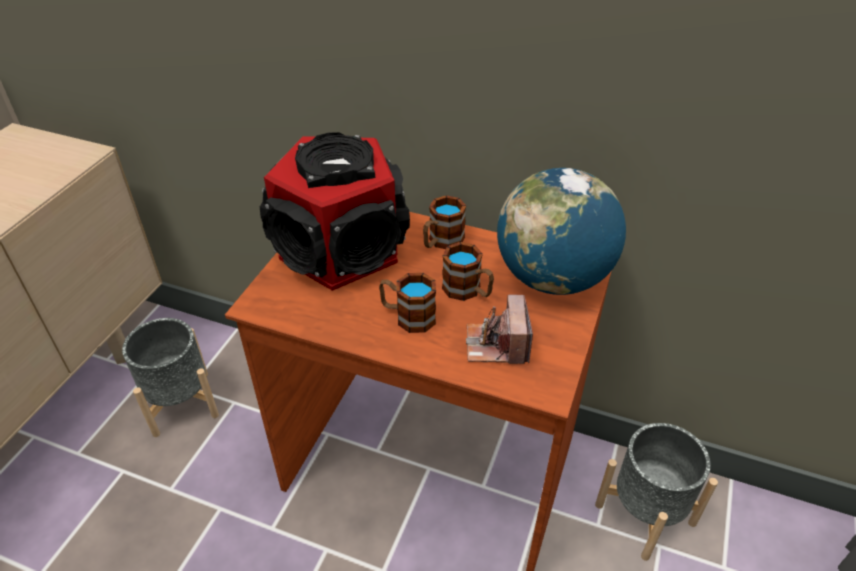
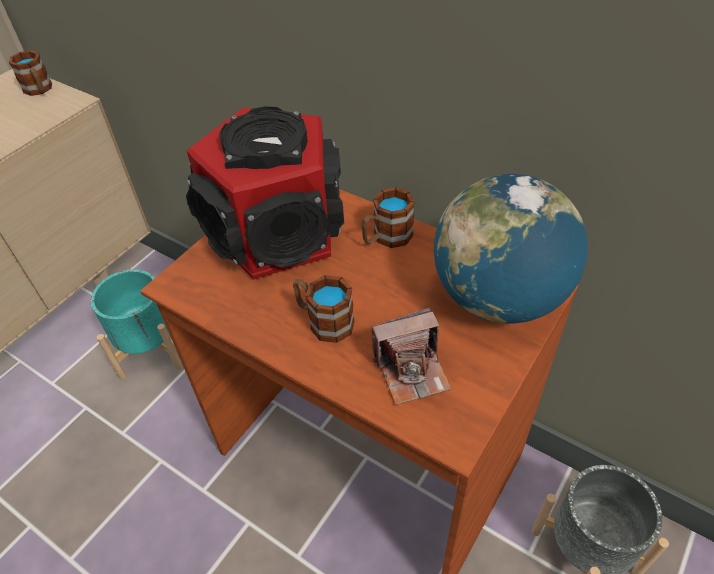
camera: 15 degrees right, 5 degrees up
(181, 403) = (151, 350): grey planter -> turquoise planter
(468, 291) = (398, 300): mug -> mug (40, 90)
(497, 345) = (411, 370): camera -> camera turned 120 degrees counterclockwise

